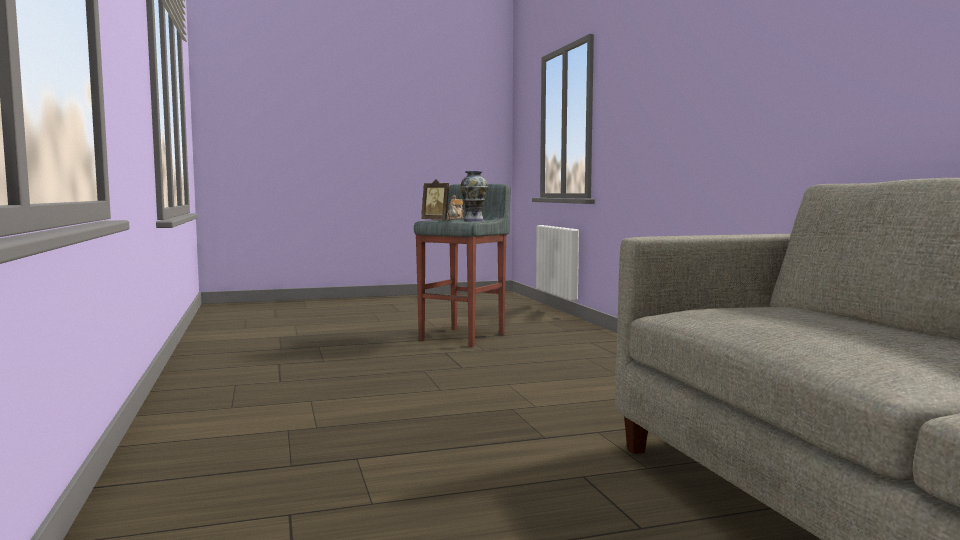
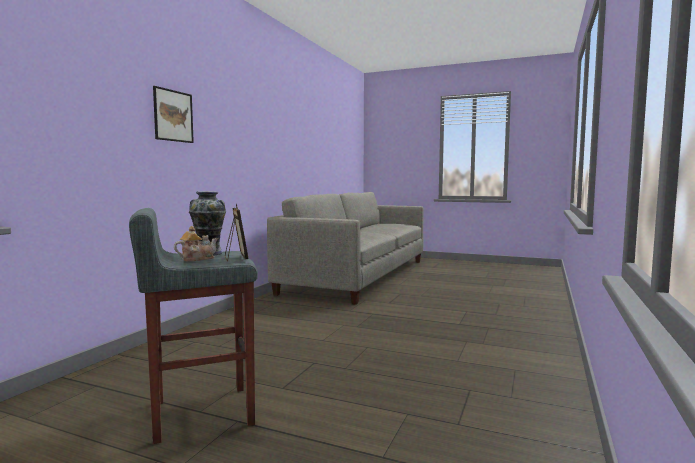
camera: 140 degrees left, 0 degrees up
(693, 69) = (173, 116): none -> picture

